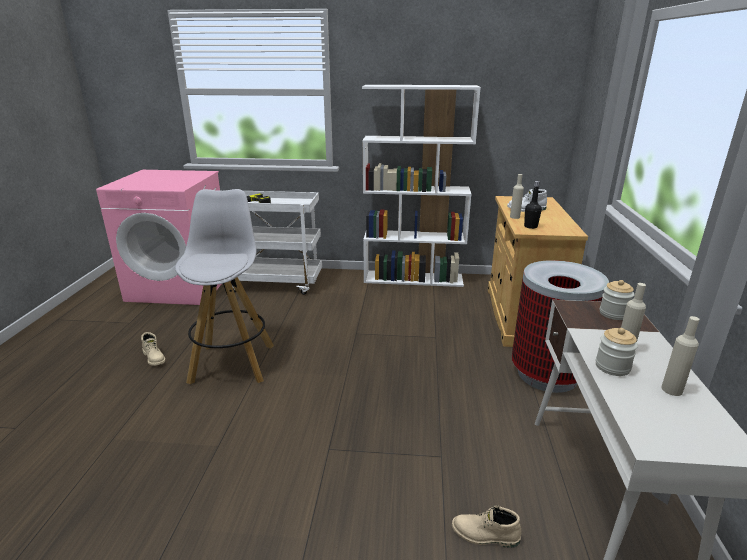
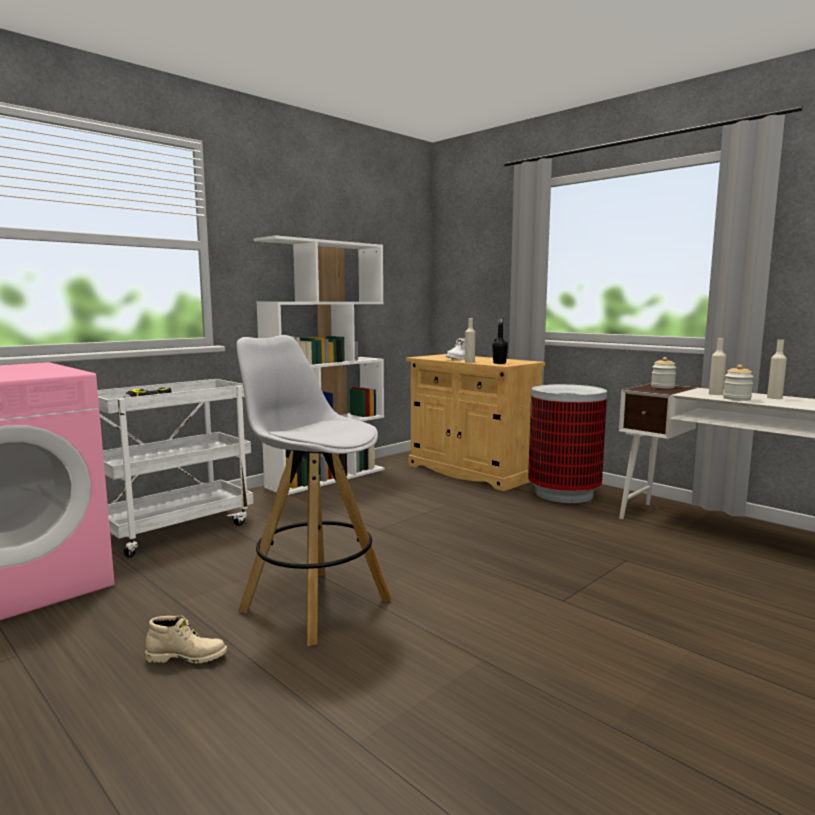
camera: 50 degrees left, 15 degrees down
(484, 535) = (735, 577): beige boot -> none

